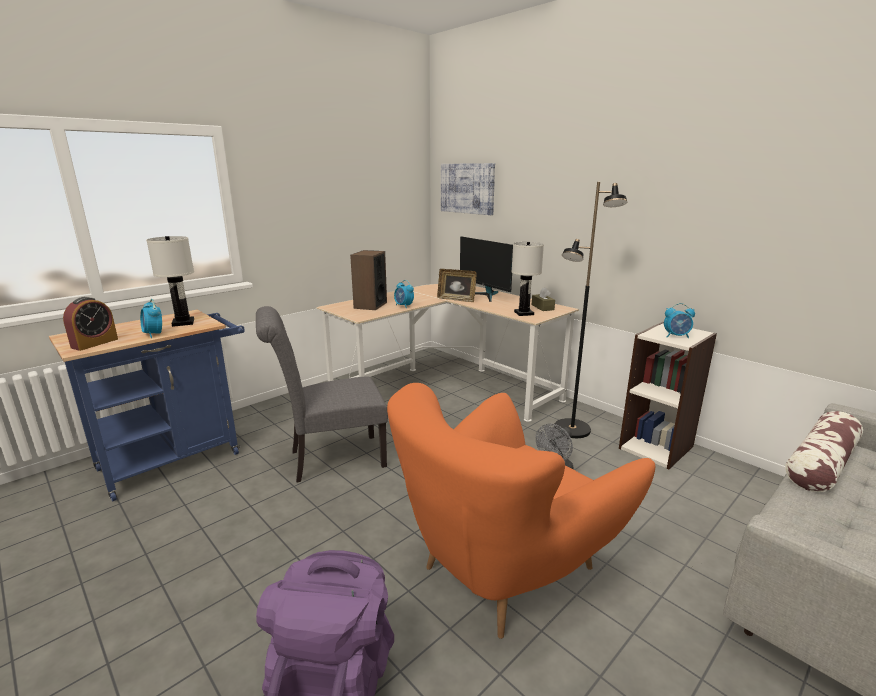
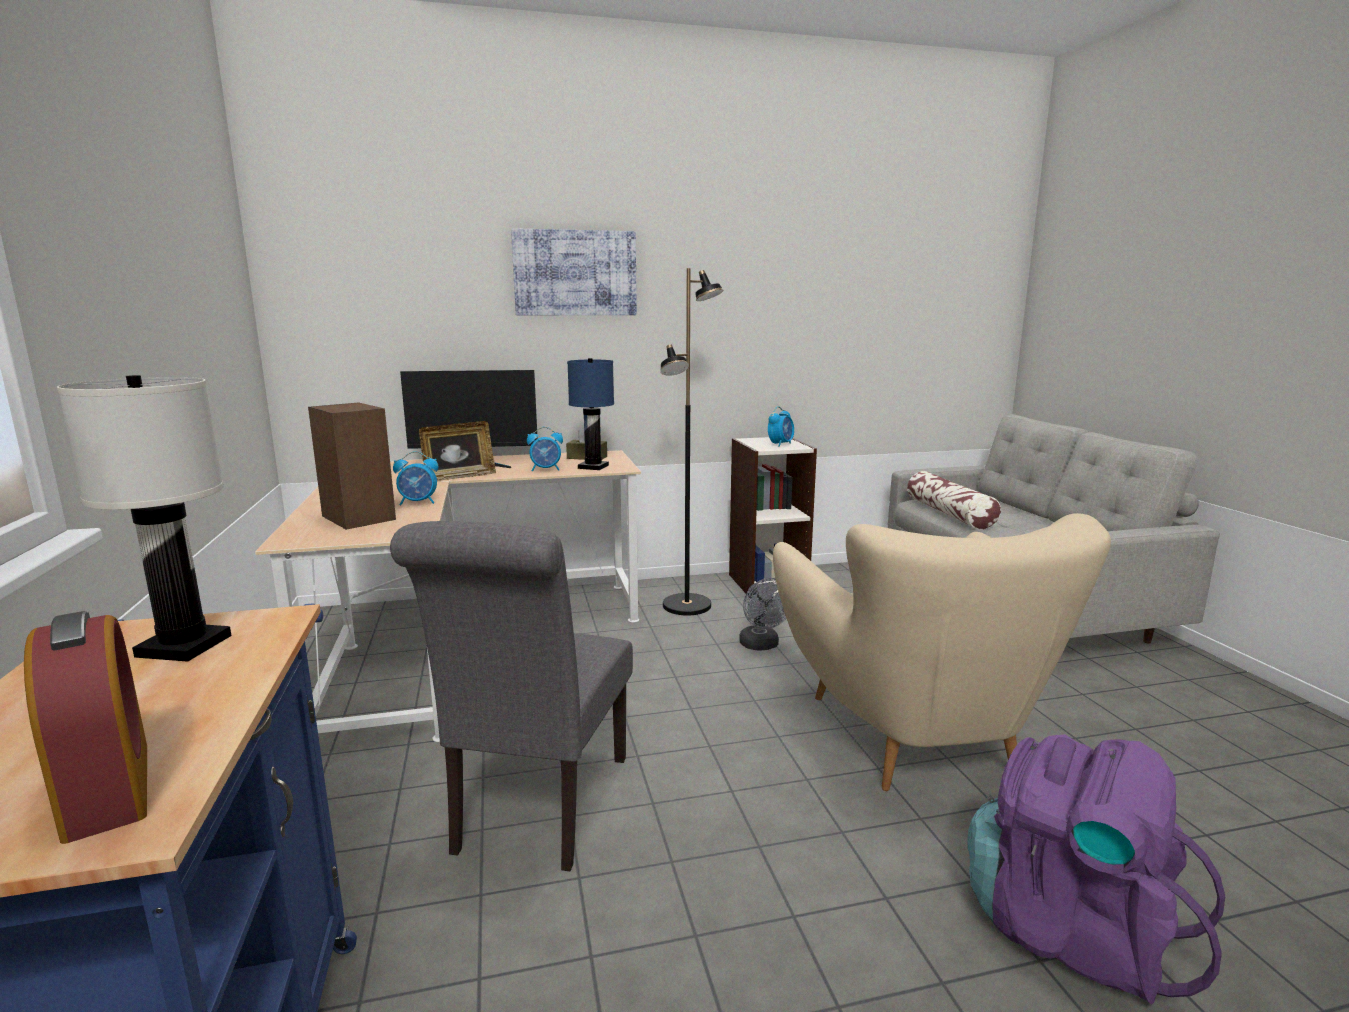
camera: 60 degrees left, 5 degrees down
(154, 334) = (219, 687): alarm clock -> alarm clock (546, 469)
(467, 188) = (364, 288): picture -> picture (575, 273)
(504, 569) = (913, 736): orange armchair -> beige armchair
(523, 313) = (593, 467): white table lamp -> blue table lamp

